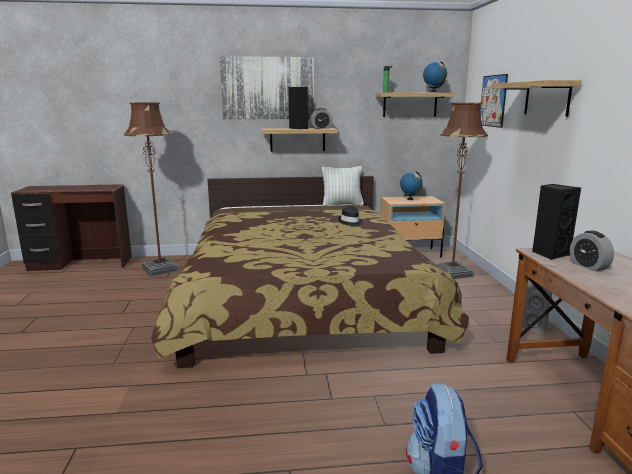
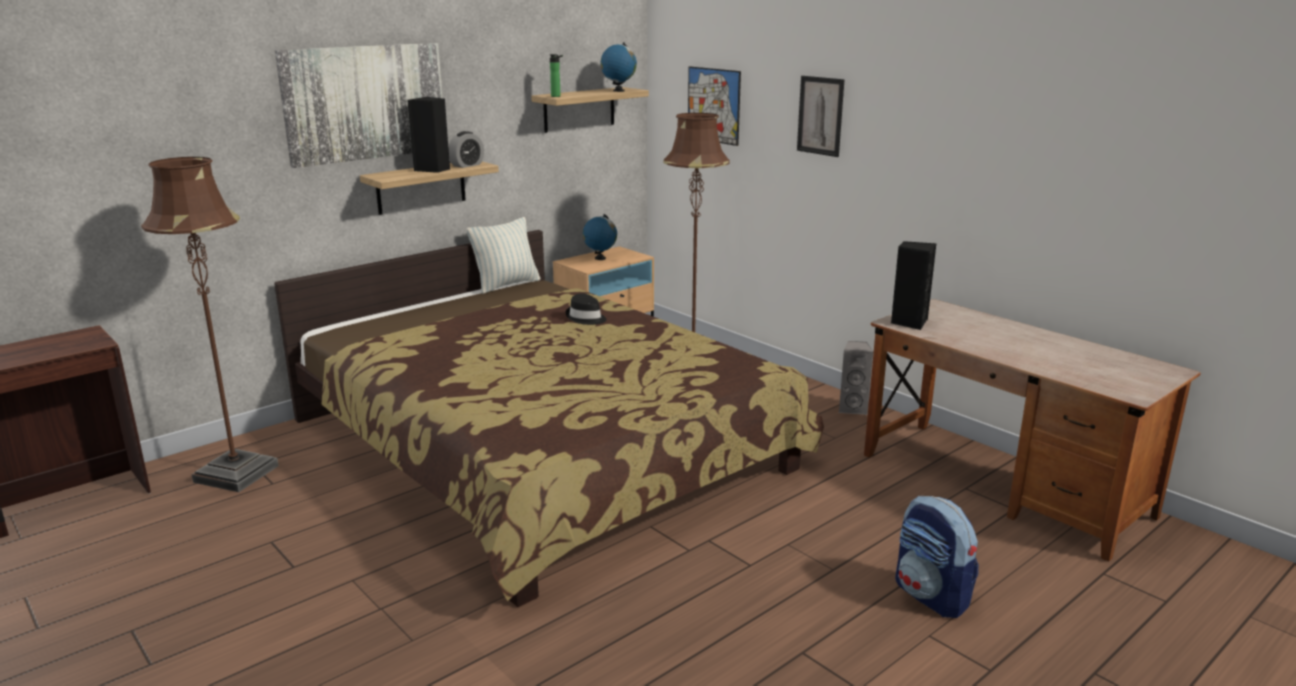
camera: 35 degrees left, 5 degrees up
(547, 98) = (820, 116): shelf -> picture
(588, 266) = (958, 330): alarm clock -> none

